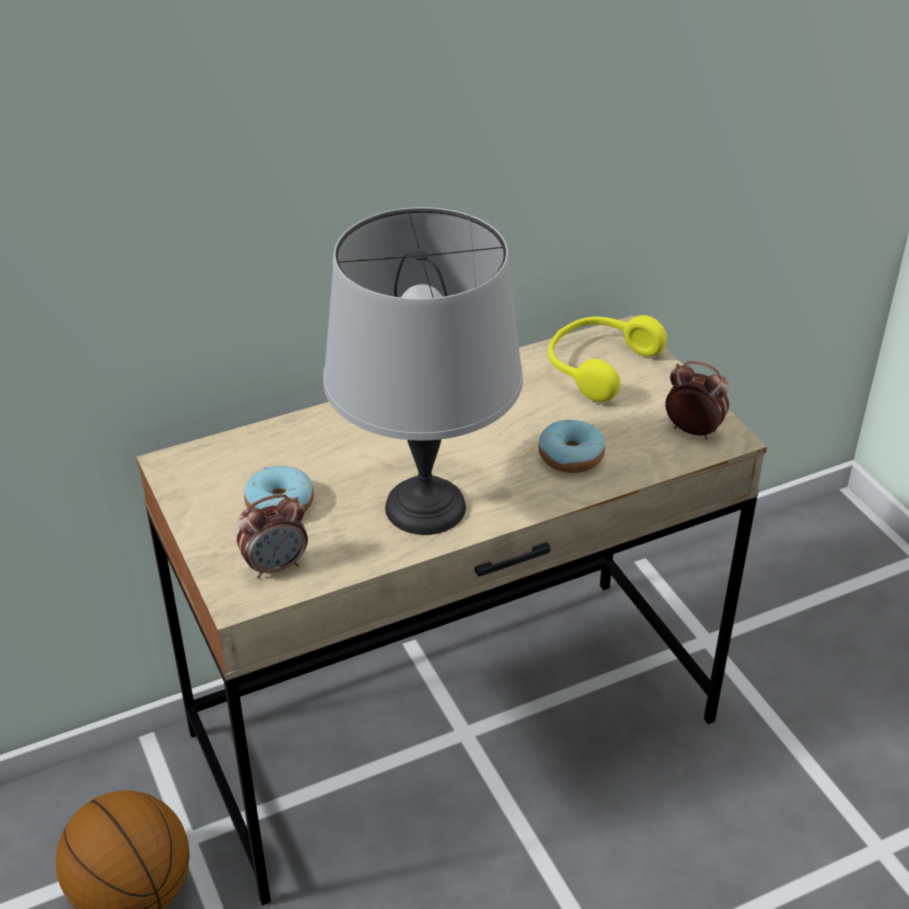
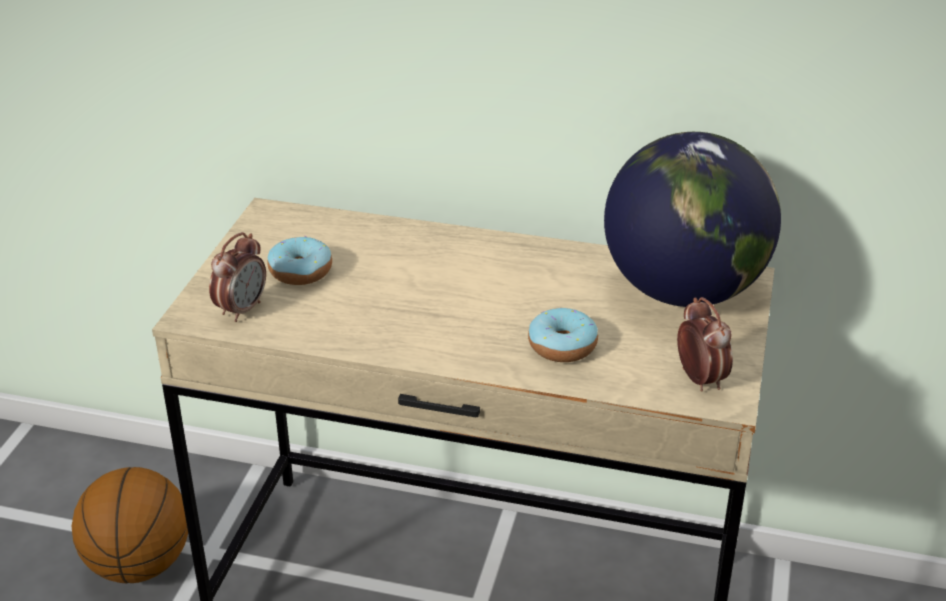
camera: 40 degrees right, 5 degrees down
(276, 566) = (241, 309): alarm clock -> alarm clock turned 75 degrees counterclockwise
(427, 507) = (399, 325): grey table lamp -> none
(597, 366) = (683, 291): yellow headphones -> globe

